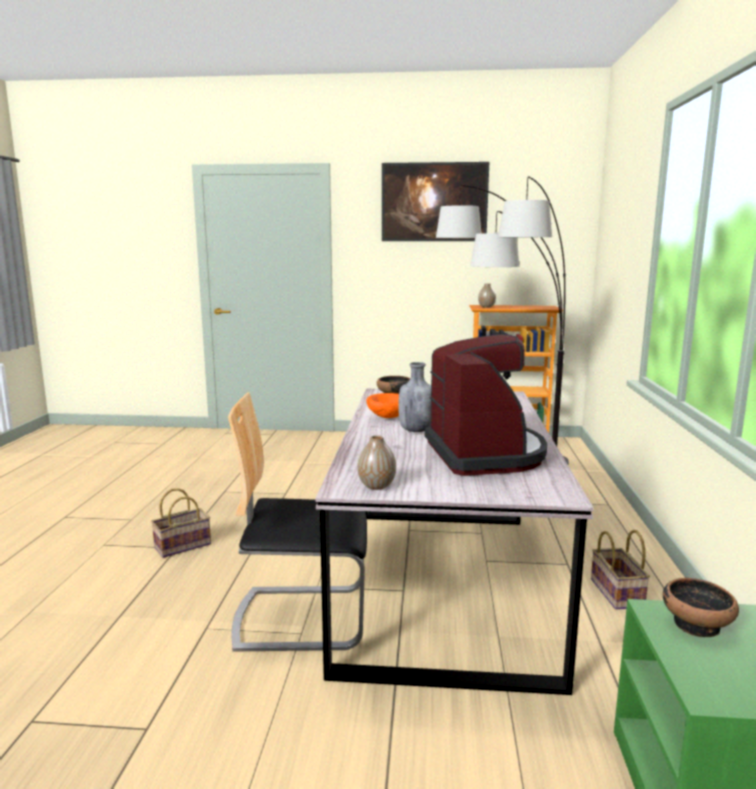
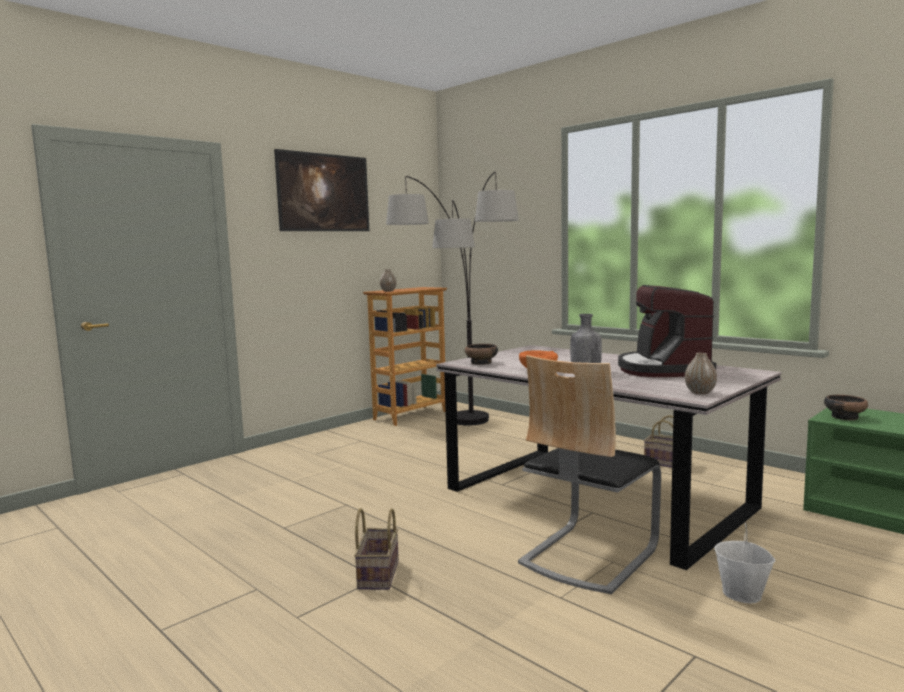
camera: 50 degrees left, 5 degrees down
(300, 731) = (742, 594): none -> white bucket
(485, 454) = (663, 369): coffee machine -> coffee machine turned 120 degrees counterclockwise

